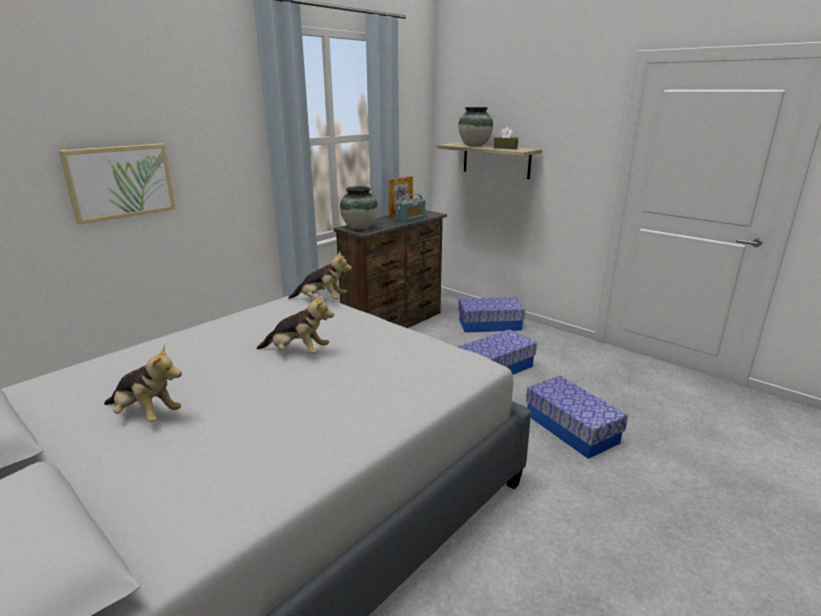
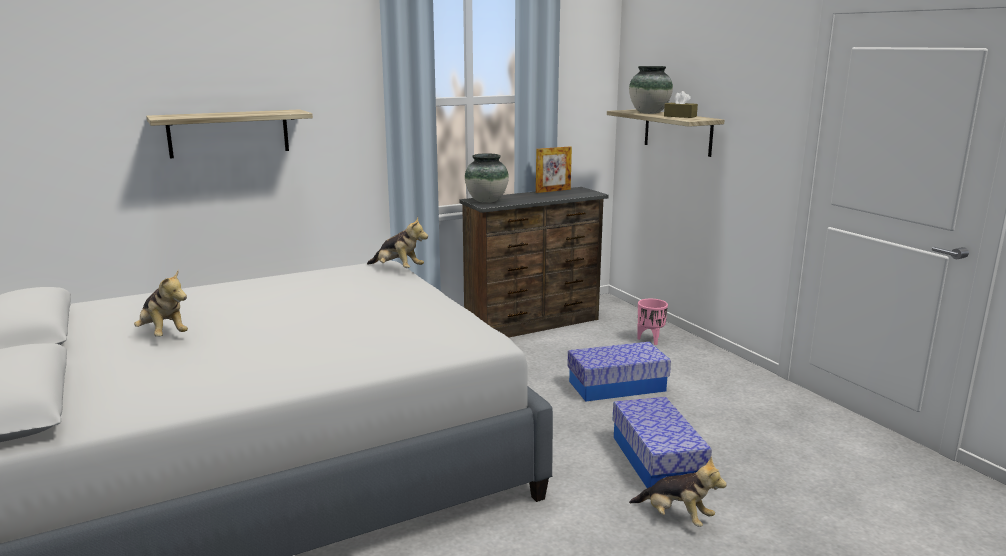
camera: 20 degrees right, 5 degrees down
(120, 182) = (229, 133): picture -> shelf
(297, 352) = (328, 309): plush toy -> plush toy (676, 517)
(410, 219) = (557, 196): radio -> none
(490, 325) = (650, 340): storage box -> pink planter

